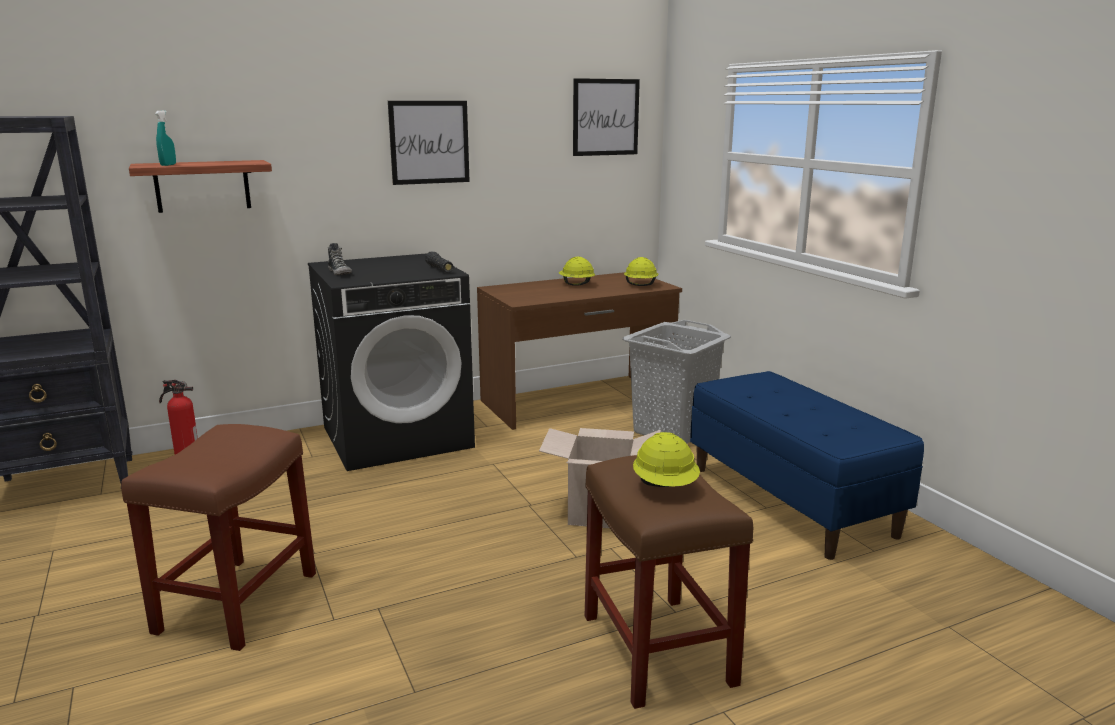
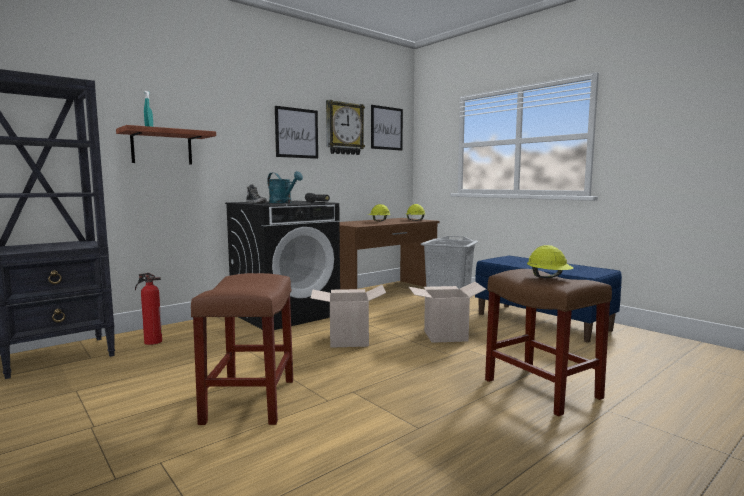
camera: 15 degrees left, 10 degrees down
(383, 271) = (283, 202): none -> turquoise watering can
(447, 504) = (348, 340): none -> cardboard box
(519, 126) = (344, 128): none -> wall clock

